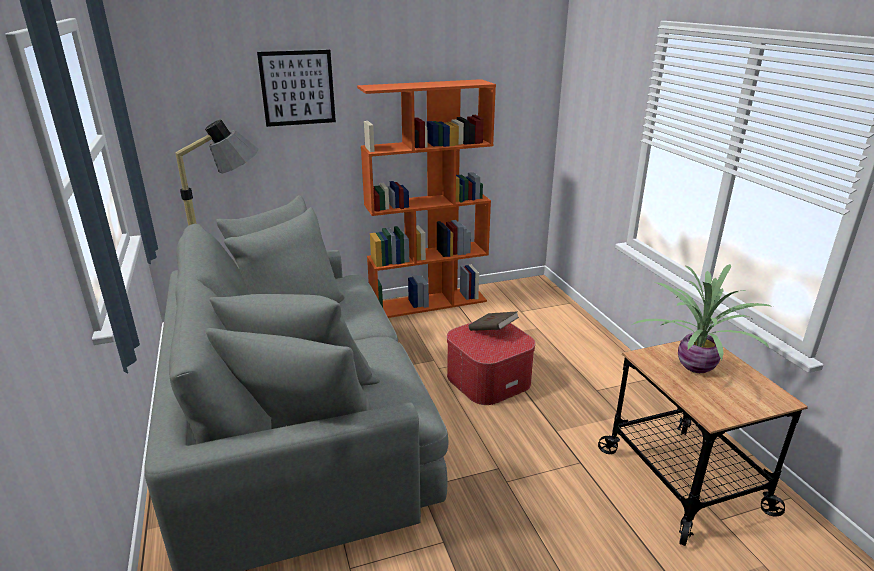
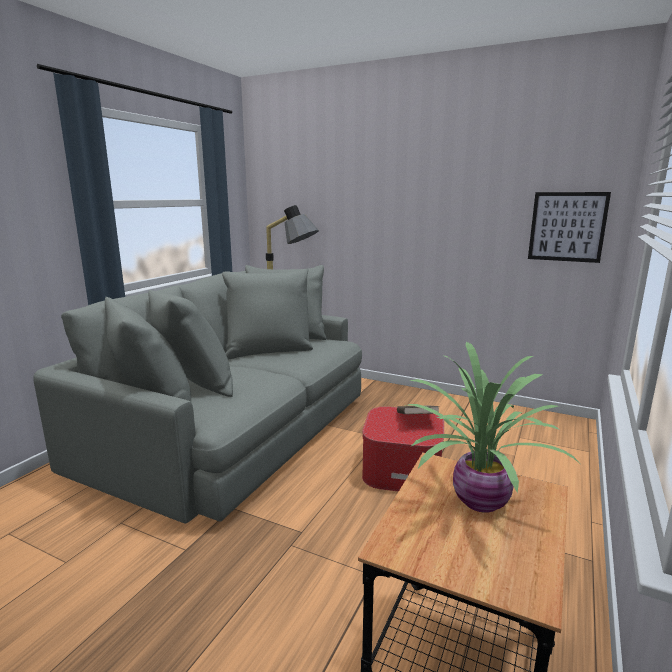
camera: 45 degrees right, 10 degrees down
(297, 88) = (357, 187): picture -> picture (567, 227)
(428, 302) = (441, 400): orange bookcase -> none

